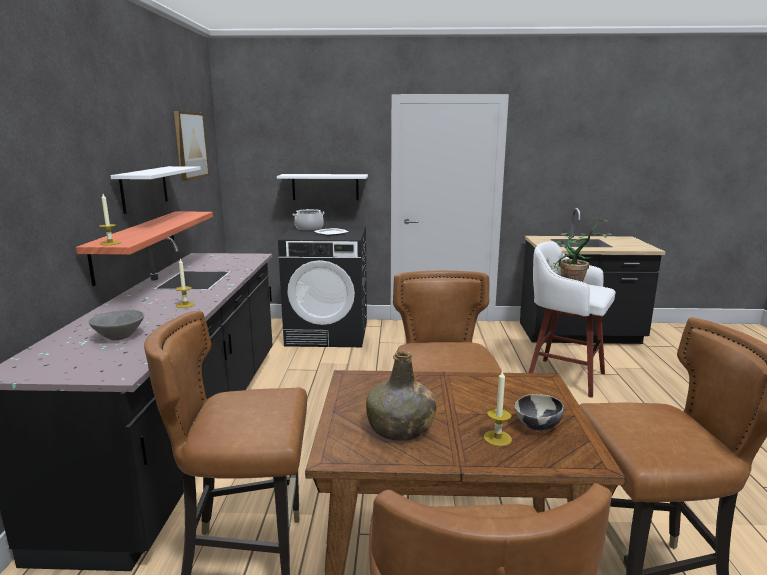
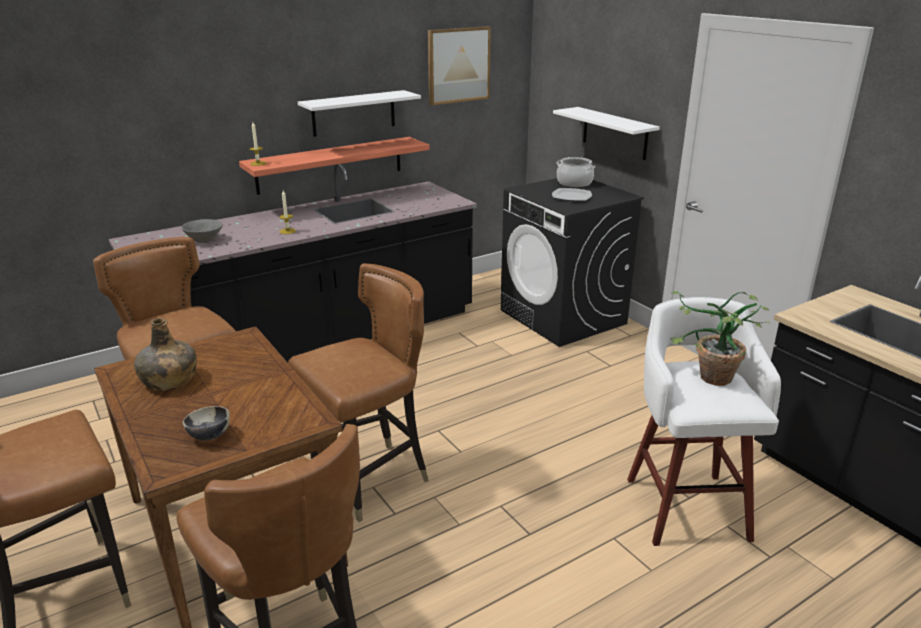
camera: 55 degrees right, 10 degrees up
(497, 438) = (177, 423): candle -> none

